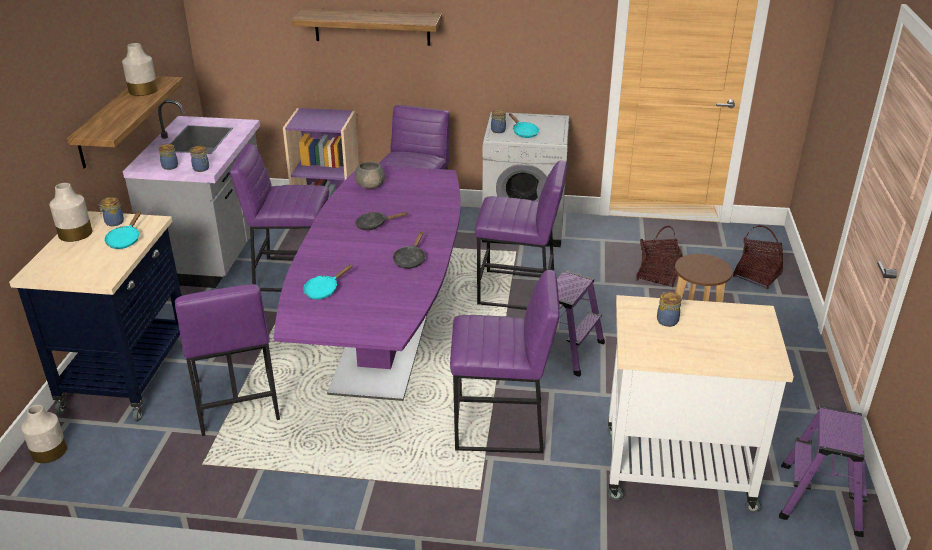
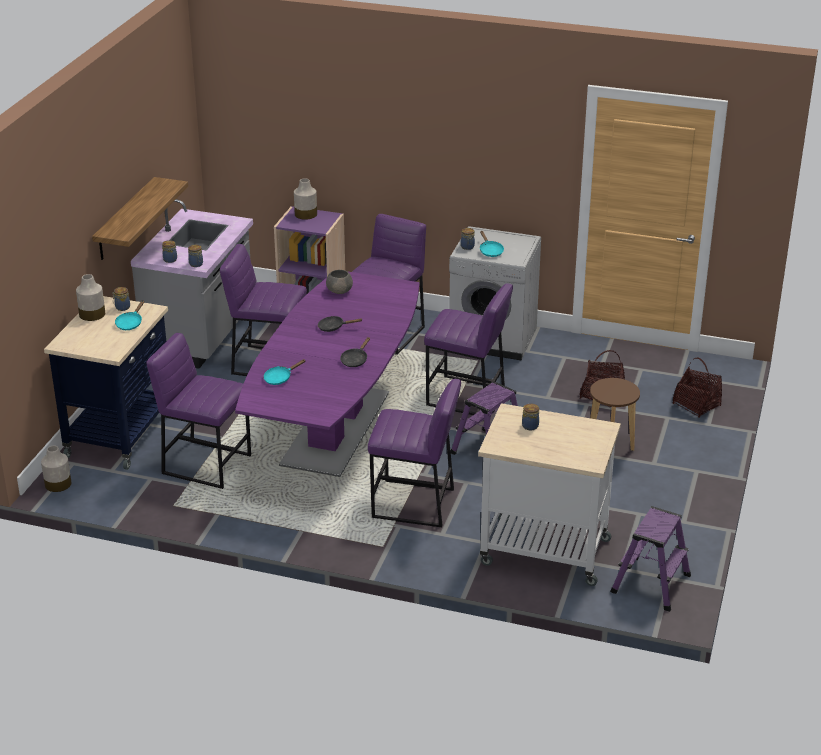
camera: 10 degrees right, 0 degrees up
(143, 90) = (154, 193): beige vase -> beige vase (306, 214)
(237, 402) = (205, 464): purple chair -> purple chair turned 120 degrees clockwise
(372, 27) = (362, 140): shelf -> none

